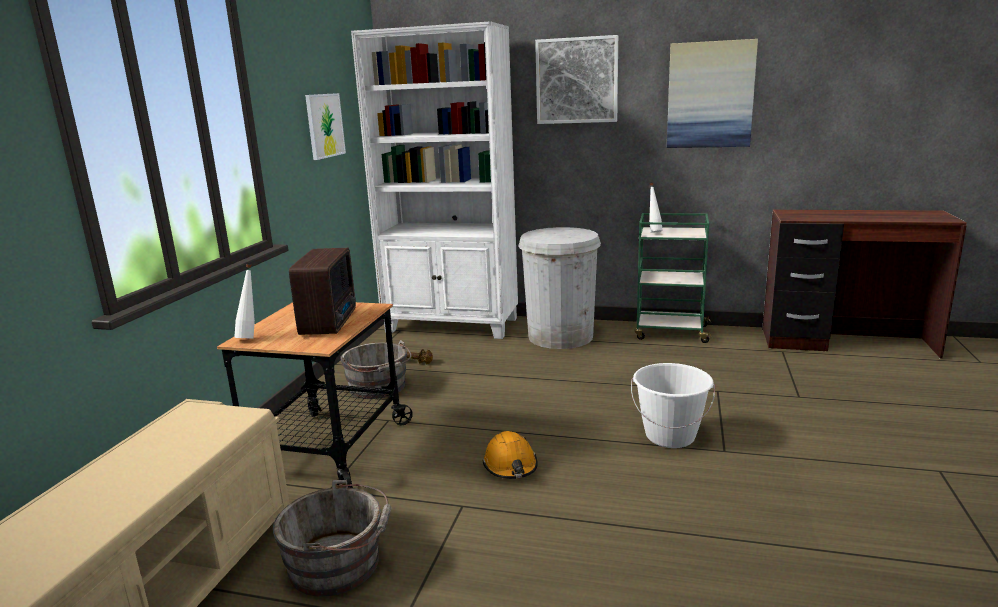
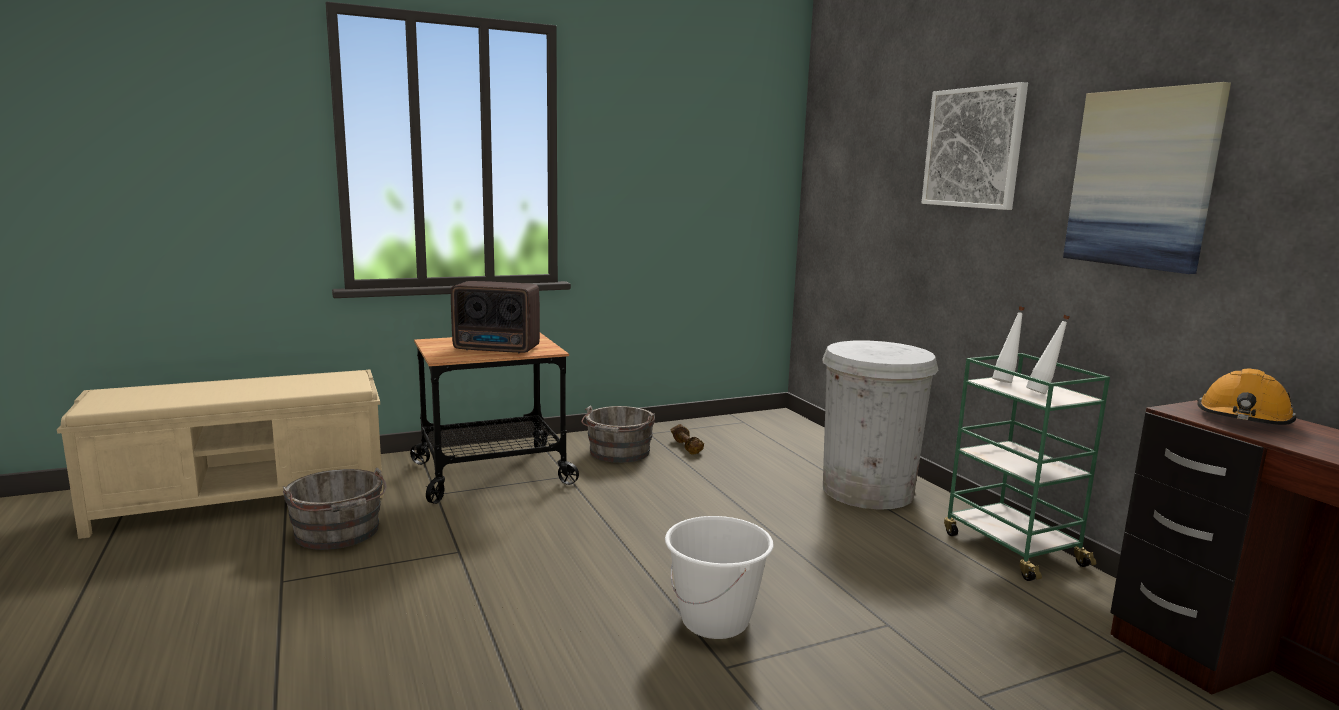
camera: 50 degrees right, 5 degrees down
(250, 337) = (440, 341): white bottle -> white bottle (1043, 393)
(324, 125) = (677, 180): picture -> none
(331, 322) = (498, 349): radio -> radio turned 45 degrees clockwise
(452, 325) = (794, 437): white bookcase -> none
(510, 466) = (547, 551): orange hard hat -> orange hard hat (1243, 419)

